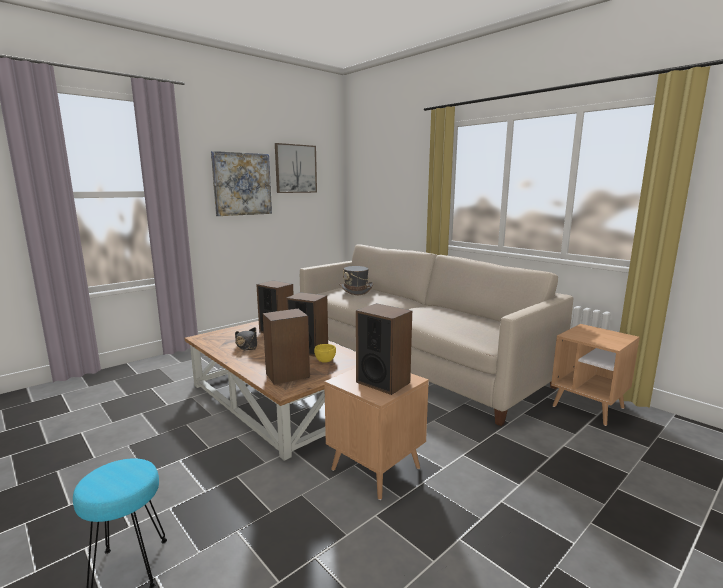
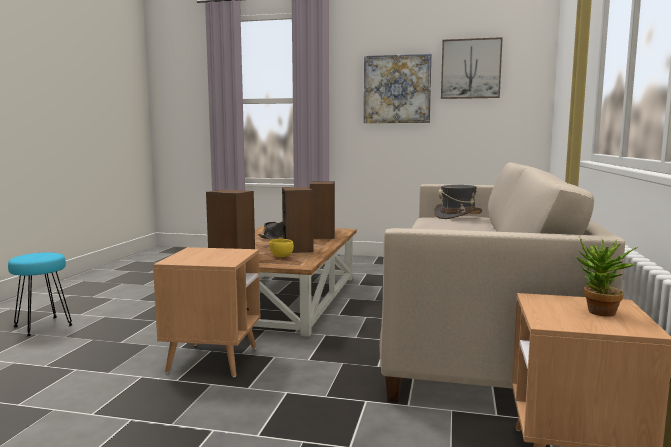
camera: 55 degrees right, 5 degrees down
(383, 382) = (206, 257): speaker -> none
(601, 334) = (599, 313): none -> potted plant

